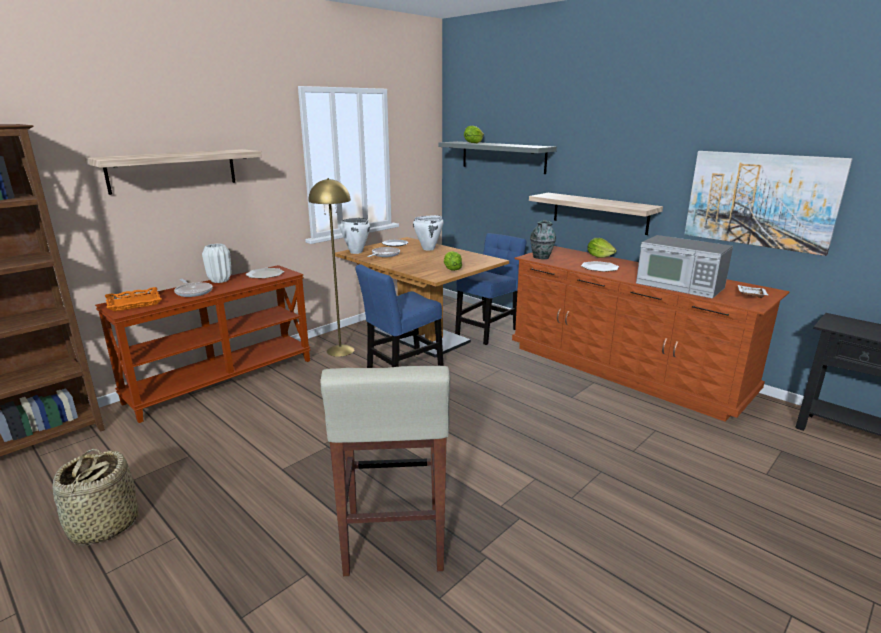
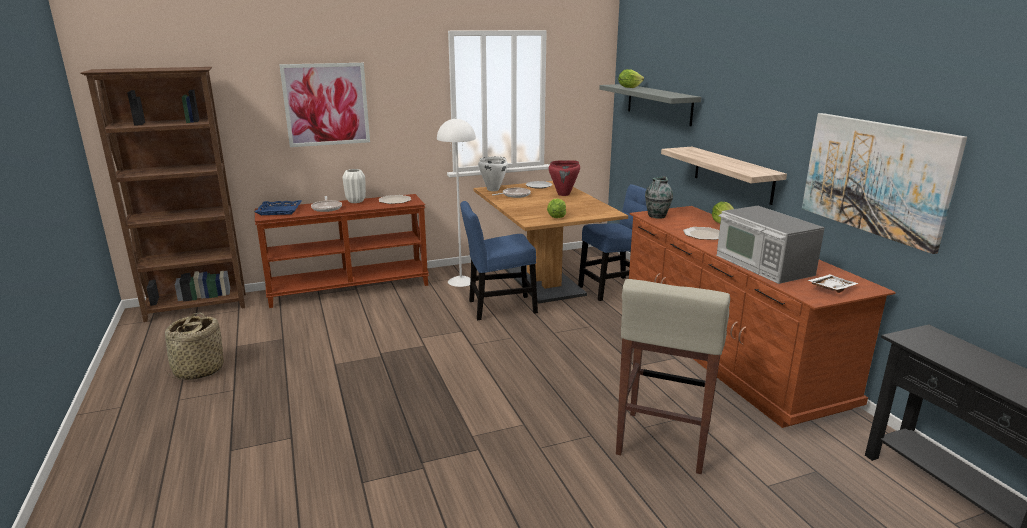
camera: 25 degrees right, 0 degrees up
(134, 303) = (279, 210): orange tray -> blue tray
(173, 170) = (326, 104): shelf -> picture
(340, 350) = (460, 281): yellow floor lamp -> white floor lamp
(393, 541) = (366, 435): beige stool -> beige stool (663, 443)
(428, 249) = (564, 194): white cooking pot -> red cooking pot

